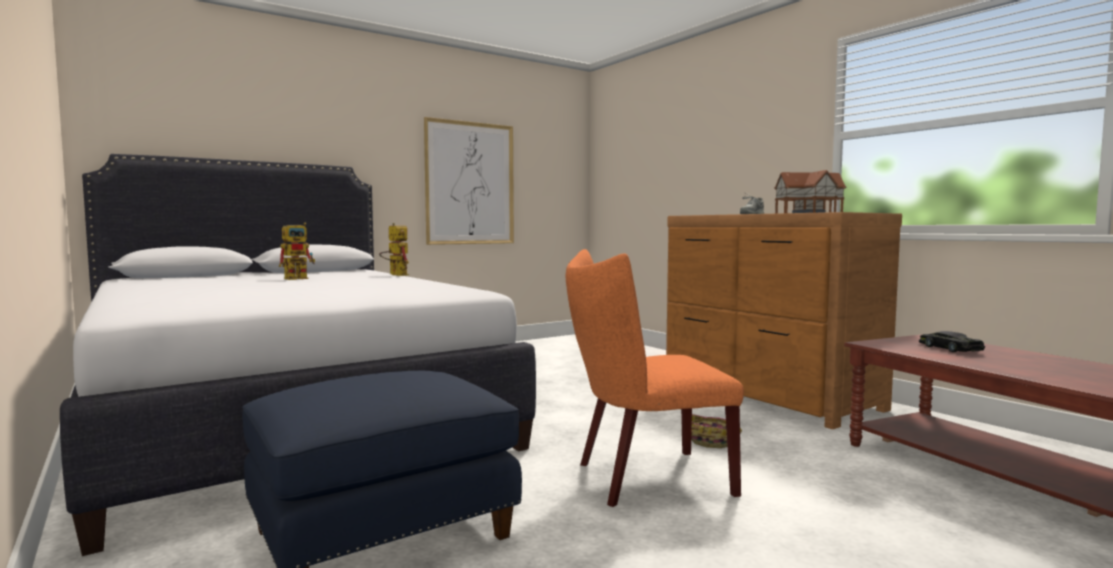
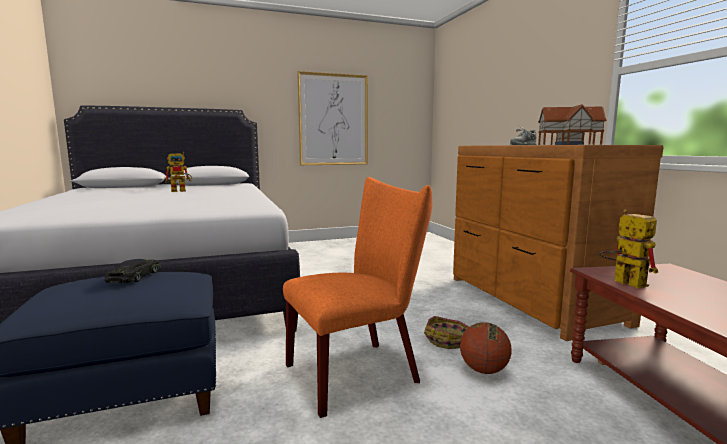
camera: 15 degrees right, 5 degrees up
(395, 274) = (250, 189): toy robot -> toy robot (622, 282)
(644, 479) = (359, 372): orange chair -> orange chair turned 150 degrees clockwise
(773, 462) = (484, 370): none -> basketball
(949, 348) = (673, 284): black toy car -> black toy car (135, 276)

